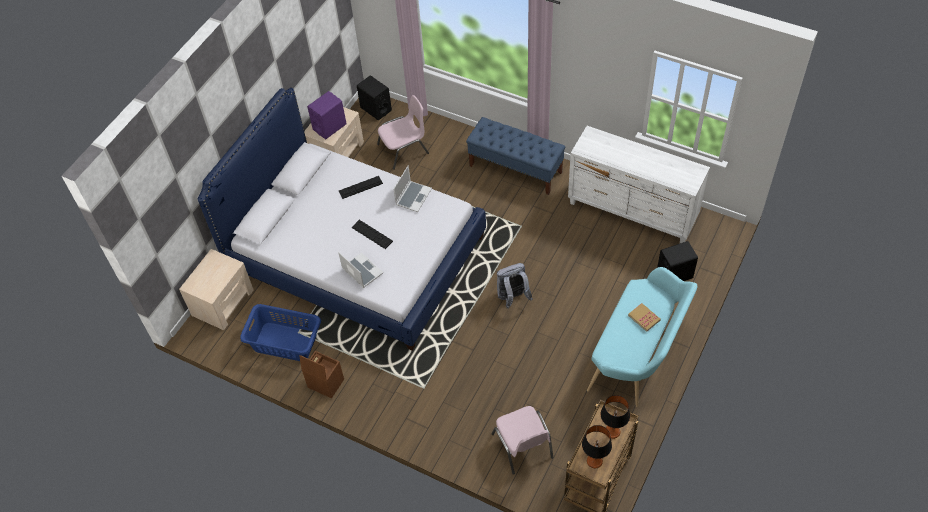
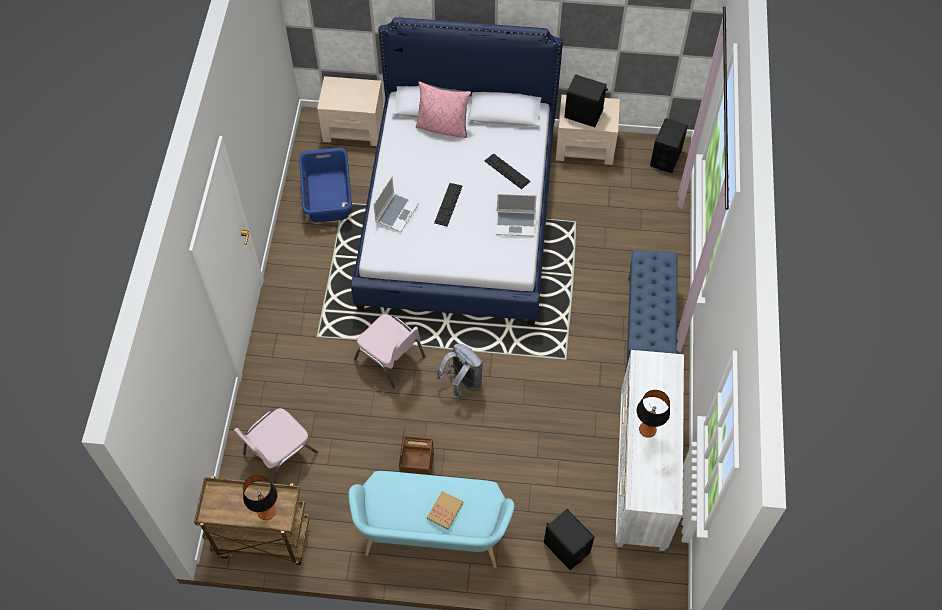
camera: 65 degrees right, 5 degrees up
(292, 216) = (443, 127): none -> pink pillow
(325, 383) = (292, 248): brown storage box -> brown storage box (417, 468)
(329, 127) = (583, 114): purple speaker -> black speaker
(404, 149) = (621, 206): pink chair -> pink chair (391, 358)
(594, 461) = (225, 504): table lamp -> table lamp (647, 429)

